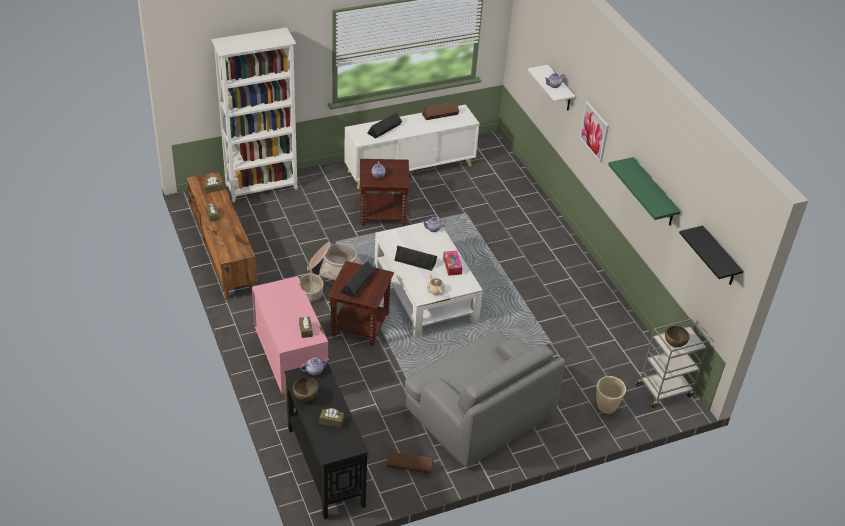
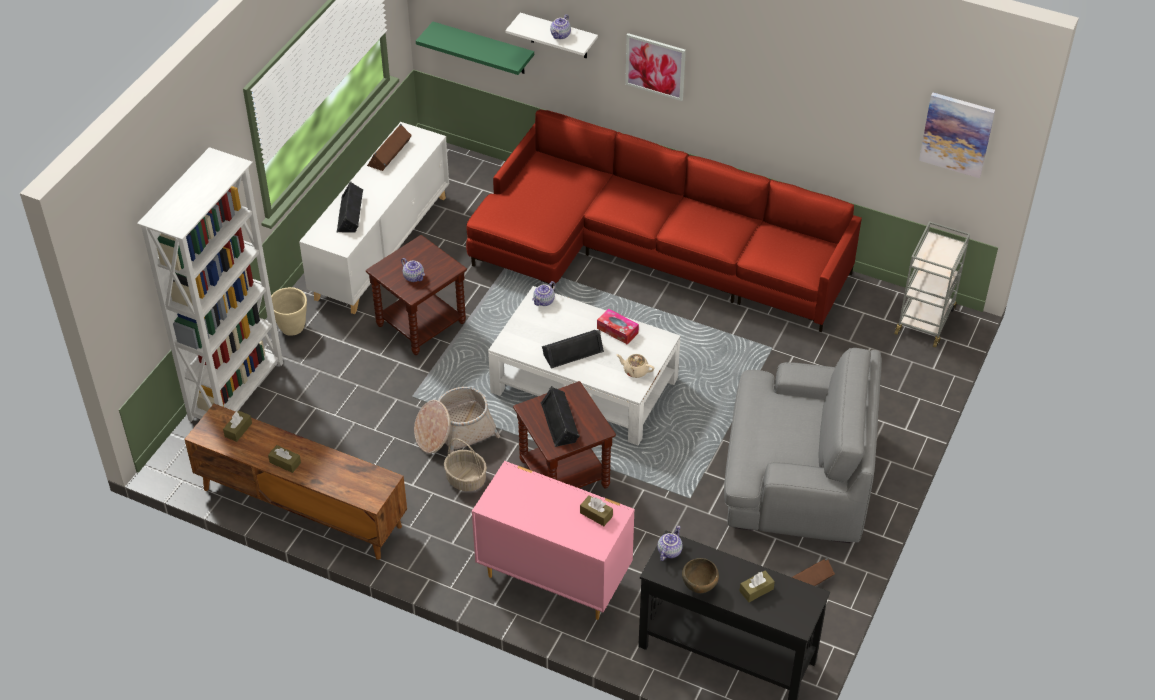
camera: 40 degrees left, 5 degrees up
(545, 255) = (650, 253): none -> red sofa
(606, 408) = (898, 379): beige planter -> beige planter (292, 328)
(653, 193) = (806, 102): green shelf -> green shelf (483, 48)
(674, 344) = (939, 261): brown bowl -> none
(719, 257) = (957, 134): black shelf -> picture

